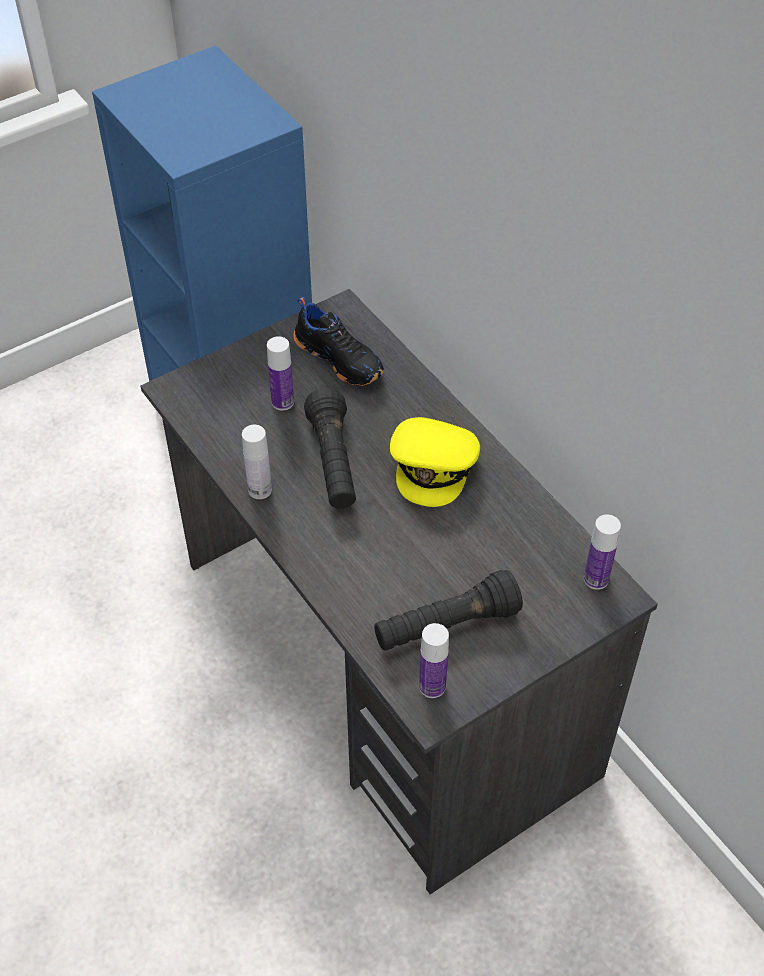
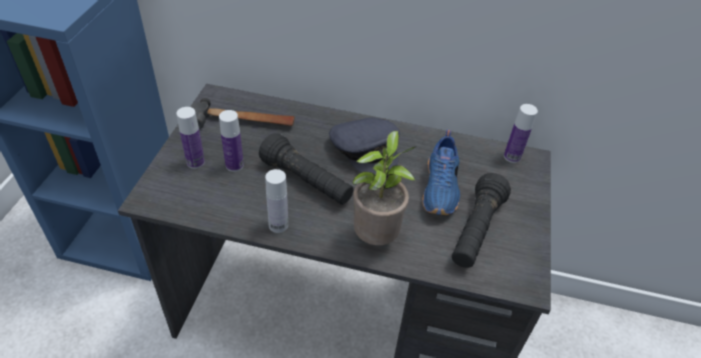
camera: 45 degrees left, 5 degrees down
(338, 563) = (376, 237): none -> potted plant
(340, 358) = (244, 122): black shoe -> hammer
(432, 686) = (510, 270): bottle -> bottle (195, 162)
(434, 465) = (365, 149): yellow cap -> grey cap
(465, 559) = (441, 188): none -> blue shoe

